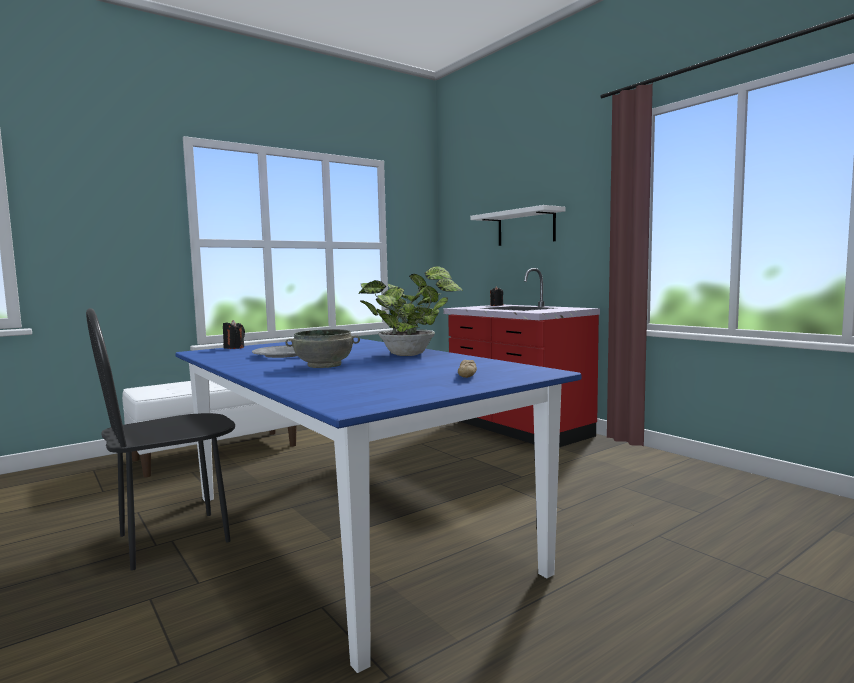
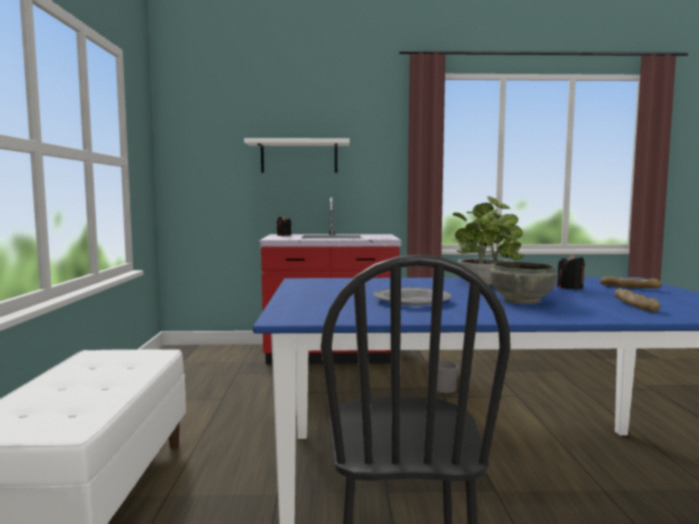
camera: 55 degrees left, 0 degrees up
(234, 348) = (286, 306): black candle -> black candle (570, 288)
(344, 381) = (635, 306): none -> bread
(521, 479) = (444, 388): none -> grey bucket

